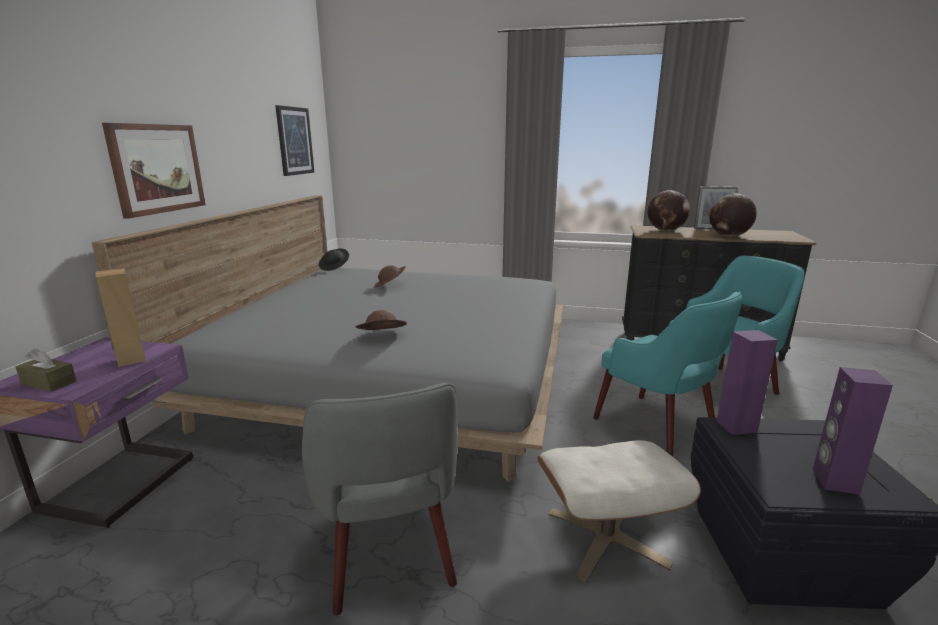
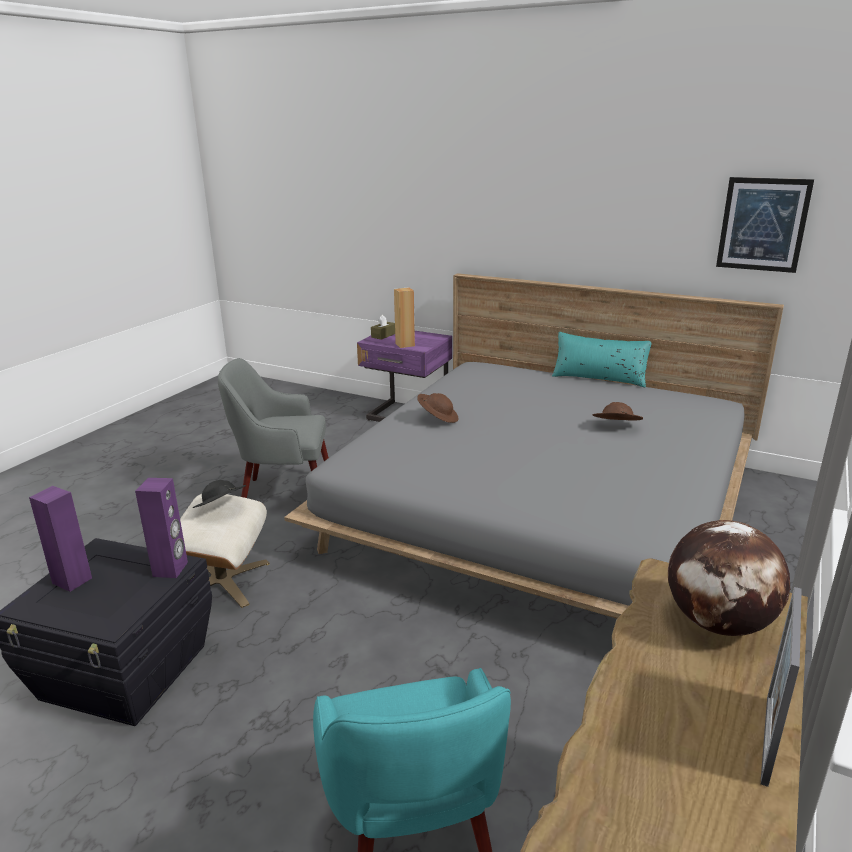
camera: 105 degrees right, 5 degrees up
(157, 168) = (527, 233): picture -> none
(270, 293) = (599, 378): none -> turquoise pillow
(334, 267) = (717, 401): black hat -> black hat (221, 508)
(656, 427) = (343, 682): turquoise armchair -> none
(728, 236) = (631, 708): globe -> none

